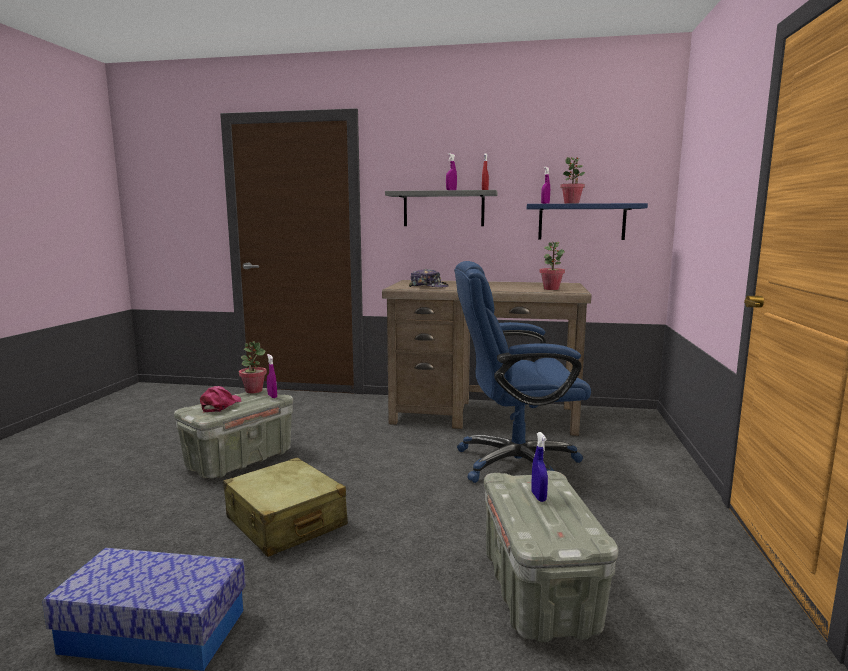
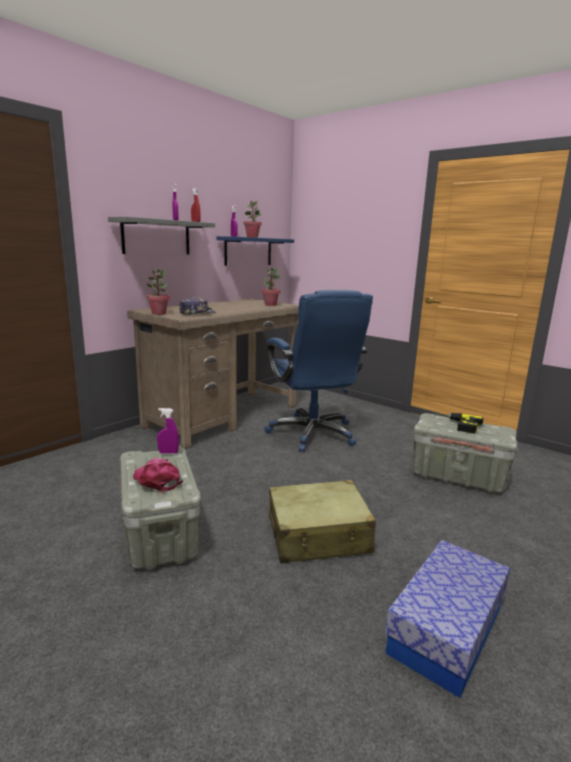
camera: 60 degrees left, 5 degrees up
(253, 391) = (133, 457): potted plant -> potted plant (158, 313)
(516, 463) = (312, 433): blue office chair -> blue office chair turned 45 degrees counterclockwise
(538, 497) = (456, 425): blue spray bottle -> power drill

